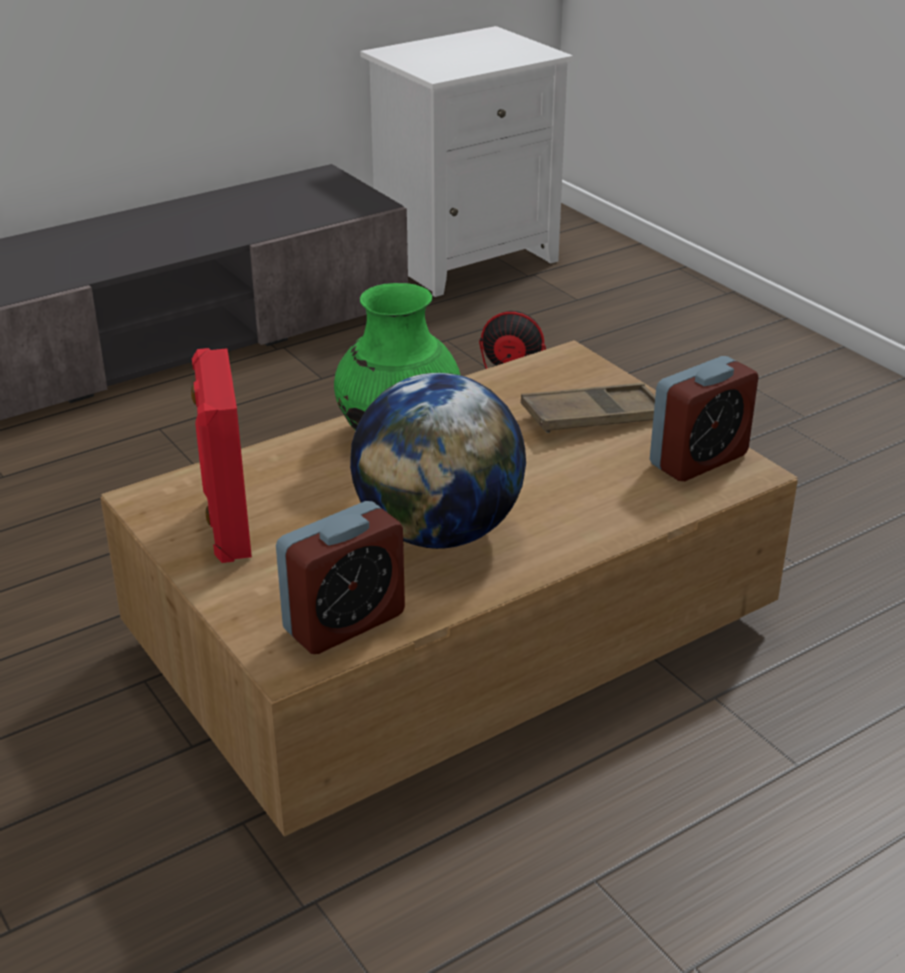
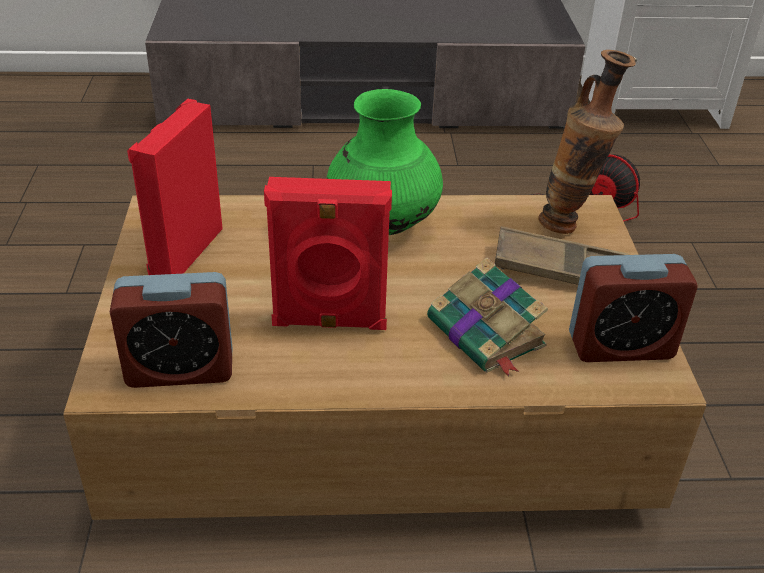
camera: 30 degrees right, 5 degrees up
(439, 532) = (329, 322): globe -> red speaker
(564, 377) = (569, 225): none -> vase
(585, 490) = (487, 334): none -> book

